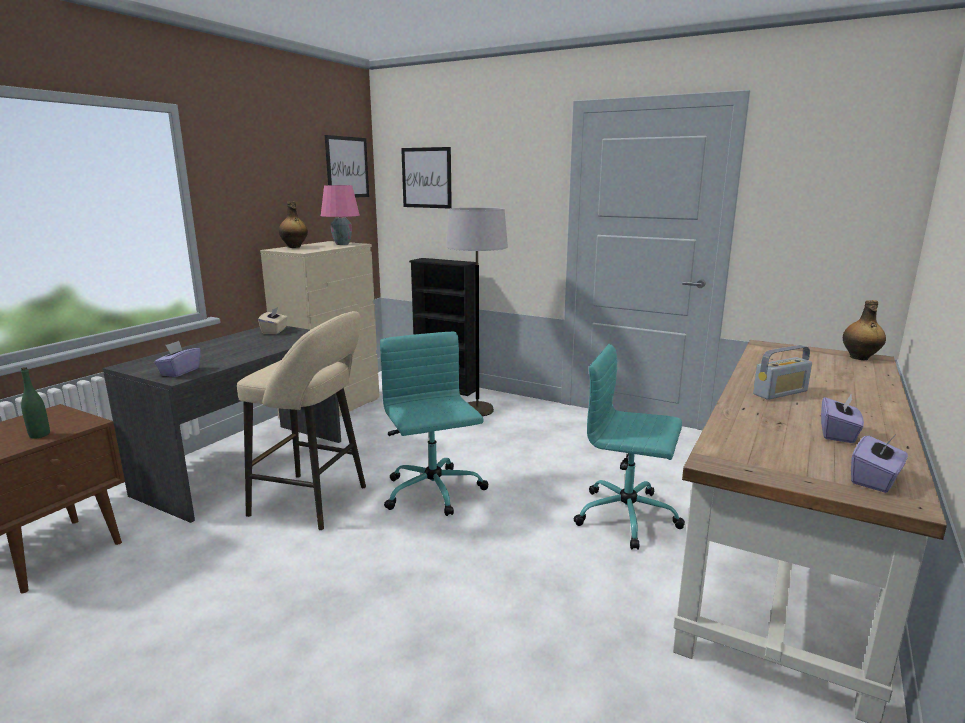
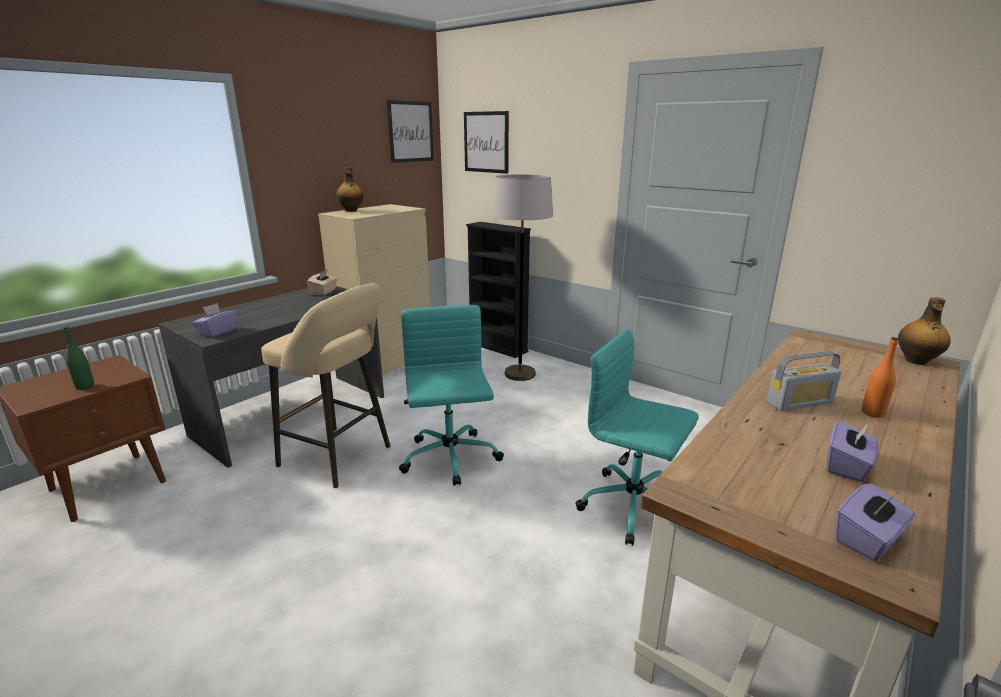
camera: 10 degrees right, 5 degrees up
(342, 244) = (397, 208): pink table lamp -> none
(841, 396) = (872, 413): none -> orange bottle

